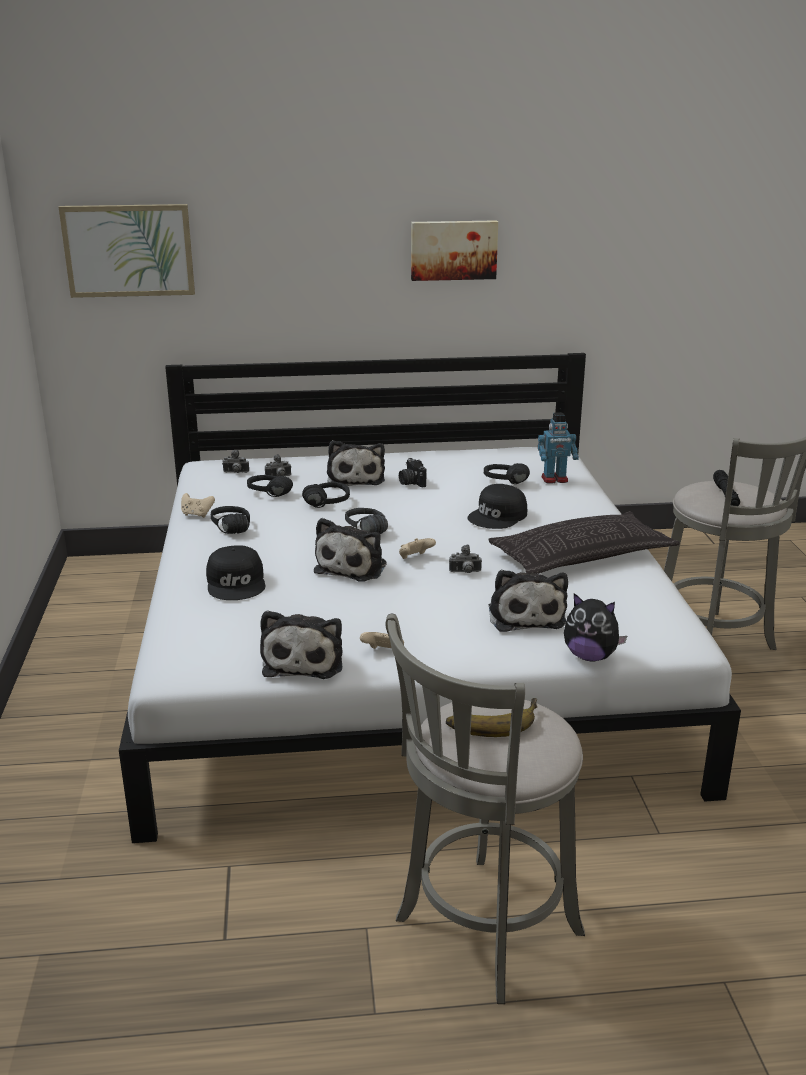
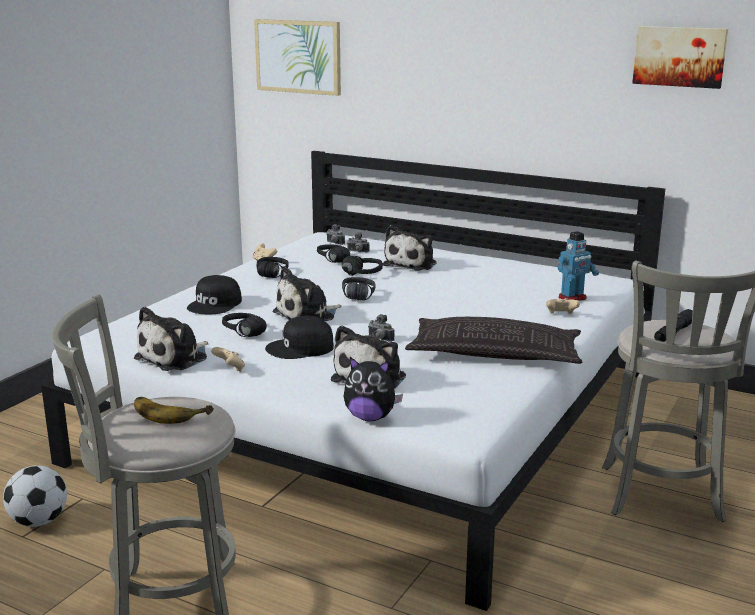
camera: 35 degrees right, 5 degrees down
(218, 914) = (39, 521): none -> football
(411, 482) = (449, 275): camera -> none
(415, 558) = (358, 321): beige game controller -> beige game controller (561, 315)
(453, 250) = (546, 75): picture -> picture (679, 56)
(498, 516) = (474, 311): black cap -> black cap (301, 348)
(505, 484) = (521, 291): black headphones -> black headphones (239, 334)
(555, 479) = (573, 298): toy robot -> toy robot turned 60 degrees counterclockwise
(590, 656) = (370, 417): plush toy -> plush toy turned 45 degrees counterclockwise

